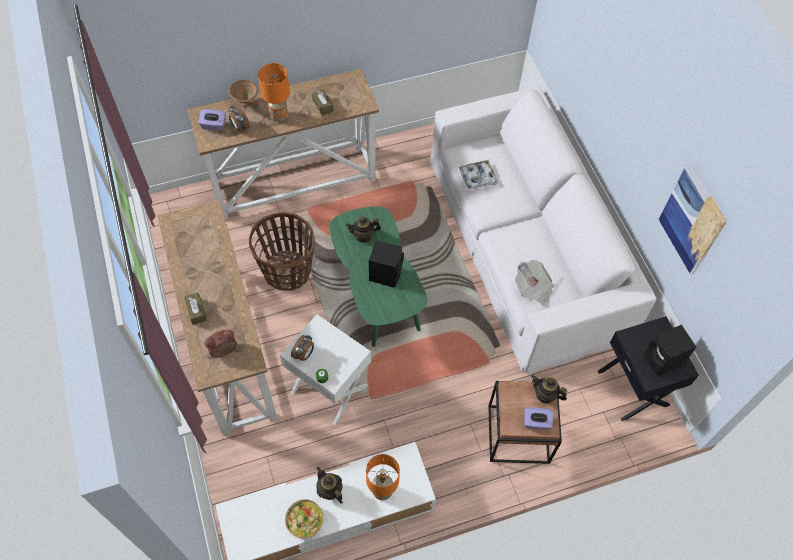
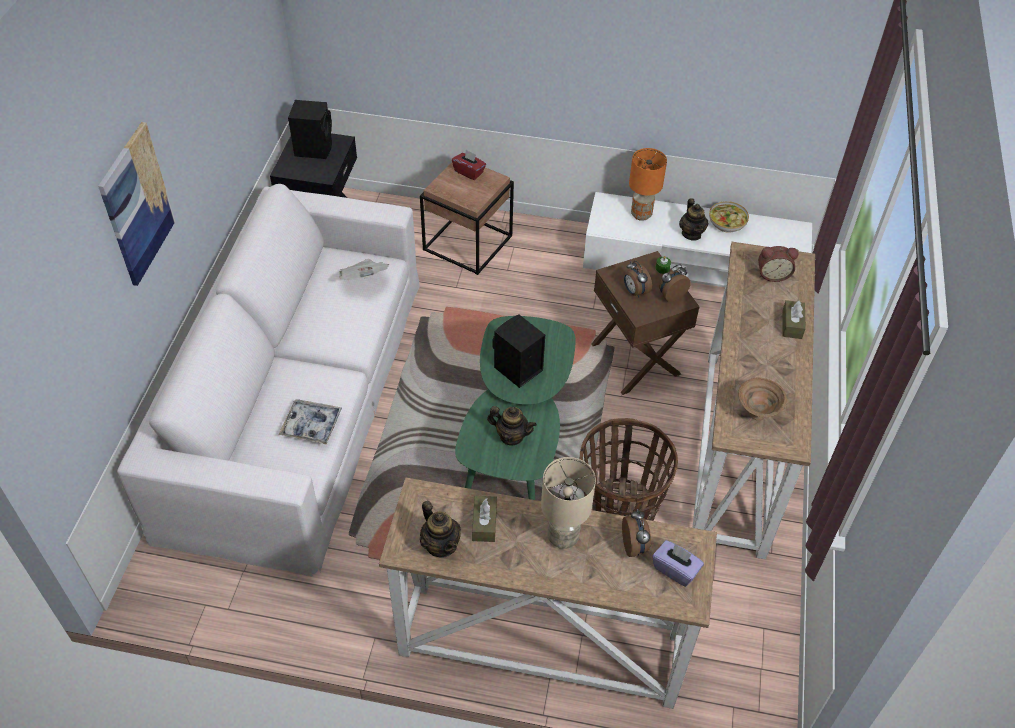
camera: 150 degrees left, 10 degrees down
(245, 102) = (605, 589): brown bowl -> brown bowl (757, 415)
(279, 116) = (562, 537): orange table lamp -> beige table lamp
(329, 389) = (636, 359): white side table -> brown side table
(332, 344) = (634, 292): none -> alarm clock
(536, 422) = (469, 172): purple tissue box -> red tissue box
(545, 395) = (442, 185): teapot -> teapot (441, 545)
(692, 219) = (225, 80): picture -> picture (136, 204)

